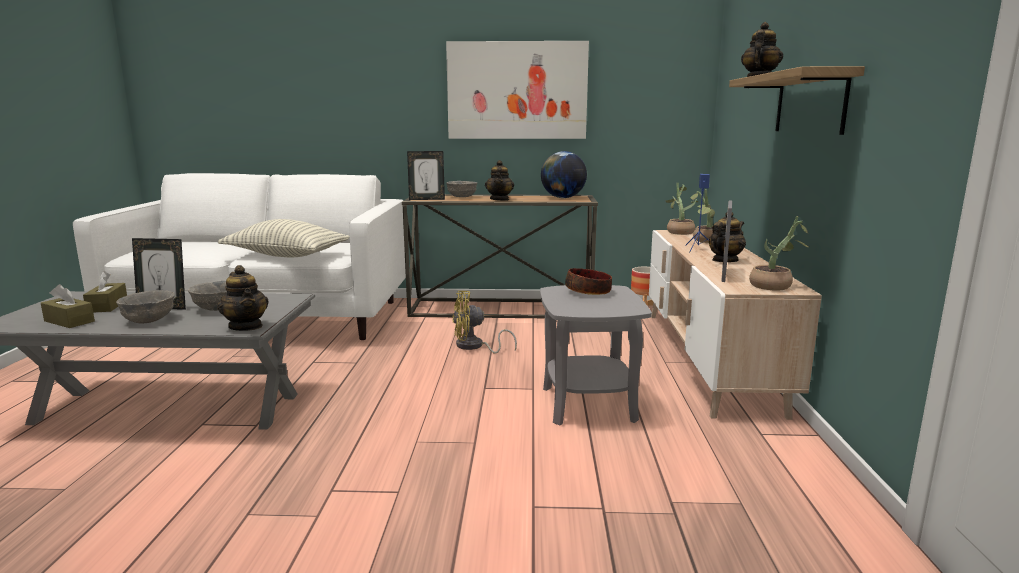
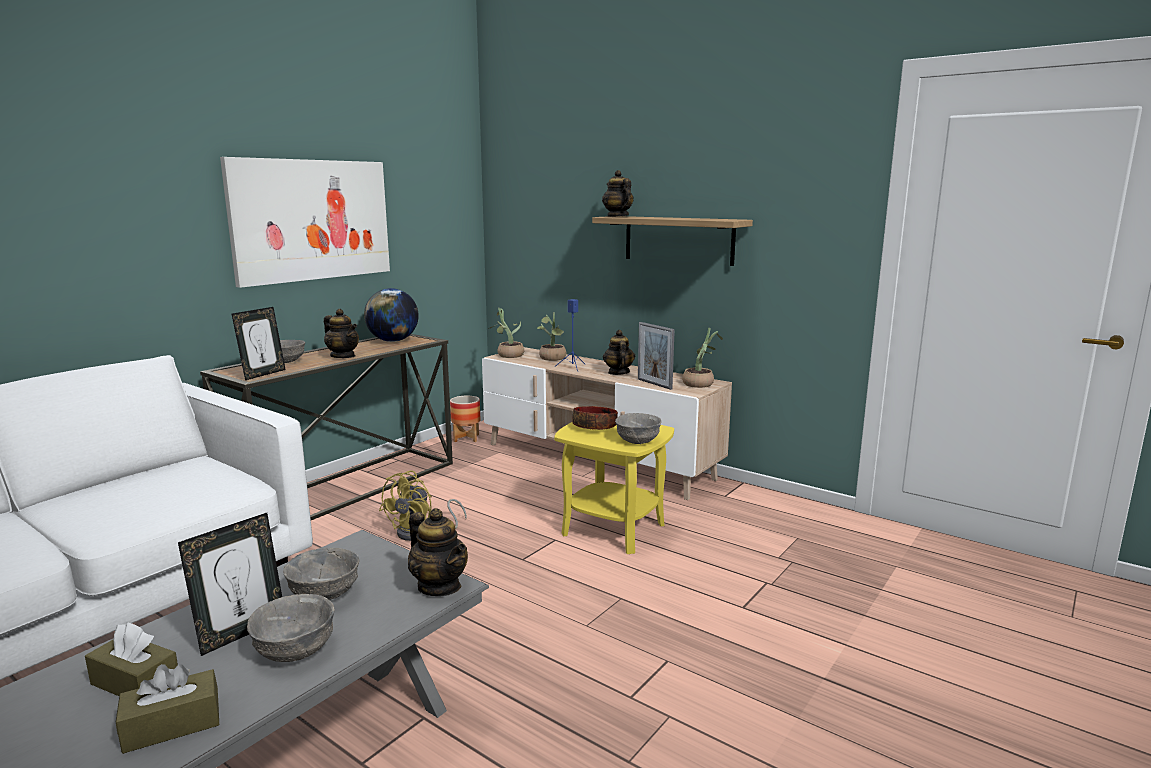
camera: 55 degrees left, 0 degrees up
(246, 326) = (439, 586): teapot -> teapot turned 45 degrees clockwise
(286, 256) = (157, 508): pillow -> none
(585, 309) = (638, 441): none -> grey bowl
(589, 404) = (614, 529): grey side table -> yellow side table

